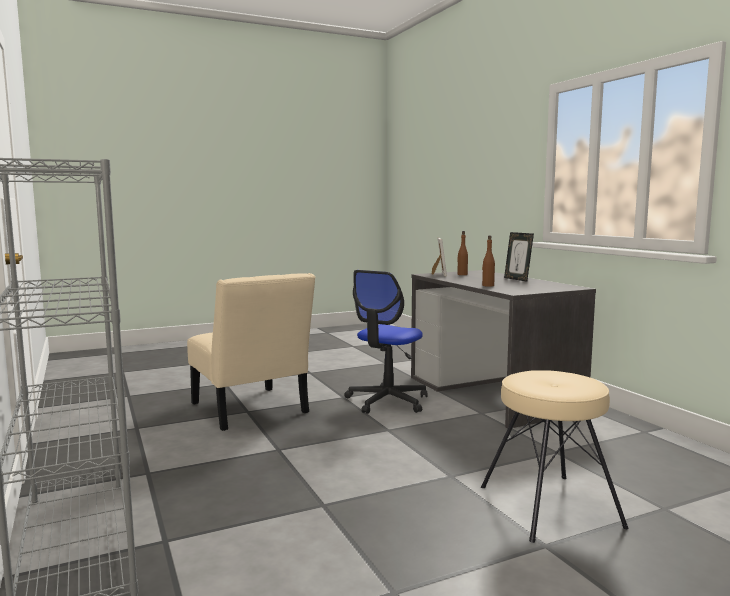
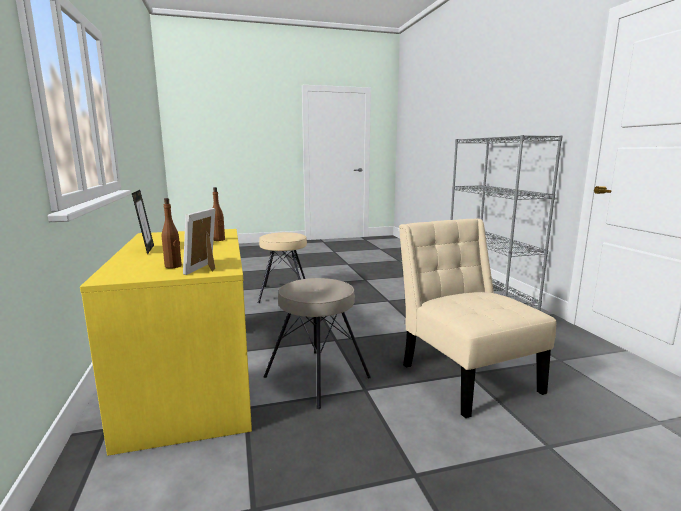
camera: 170 degrees left, 5 degrees up
(387, 401) = (317, 376): office chair -> beige stool
(492, 393) = (191, 379): grey desk -> yellow desk

